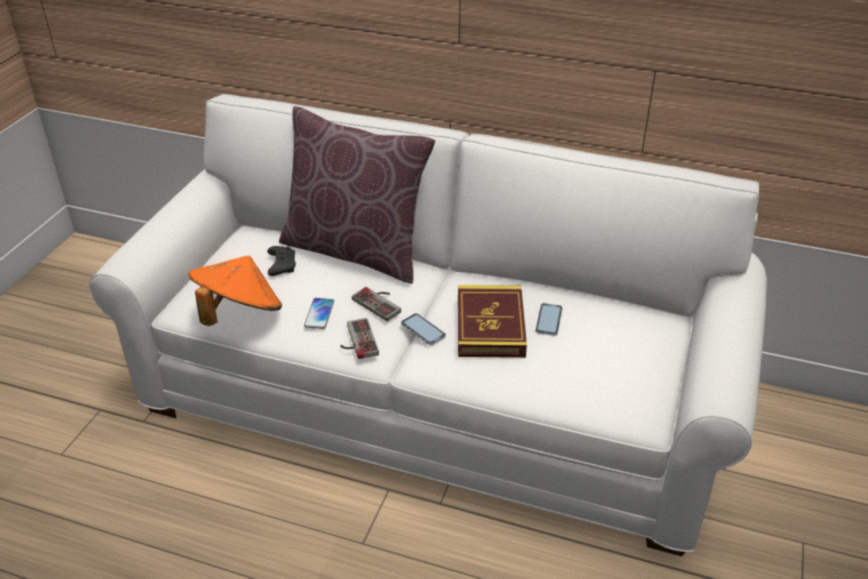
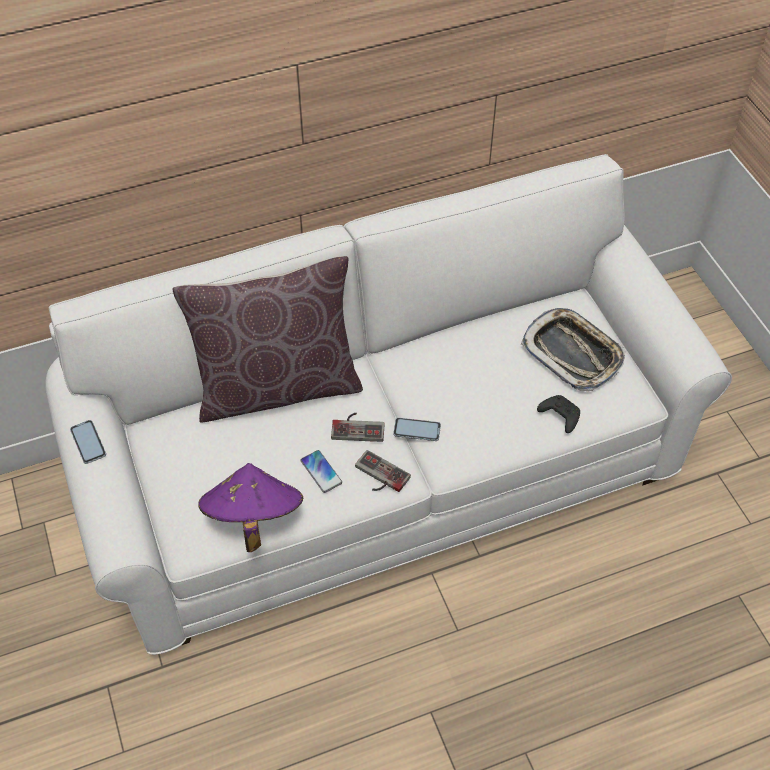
camera: 40 degrees left, 15 degrees up
(239, 314) = (253, 518): orange hat -> purple hat
(281, 265) = (231, 445): black game controller -> black game controller (559, 416)
(490, 326) = (464, 392): book -> none
(548, 320) = (500, 357): phone -> phone (88, 442)
(617, 350) = (572, 353): none -> tray

